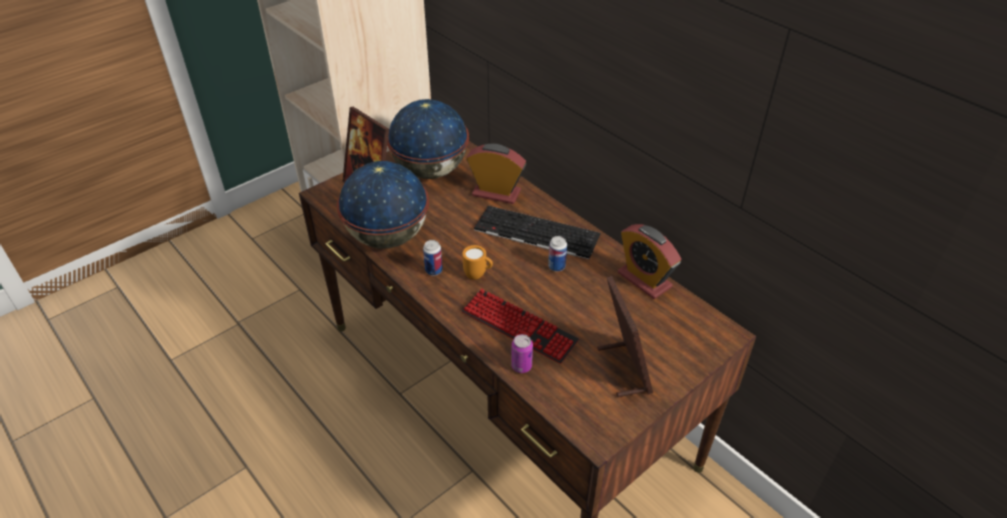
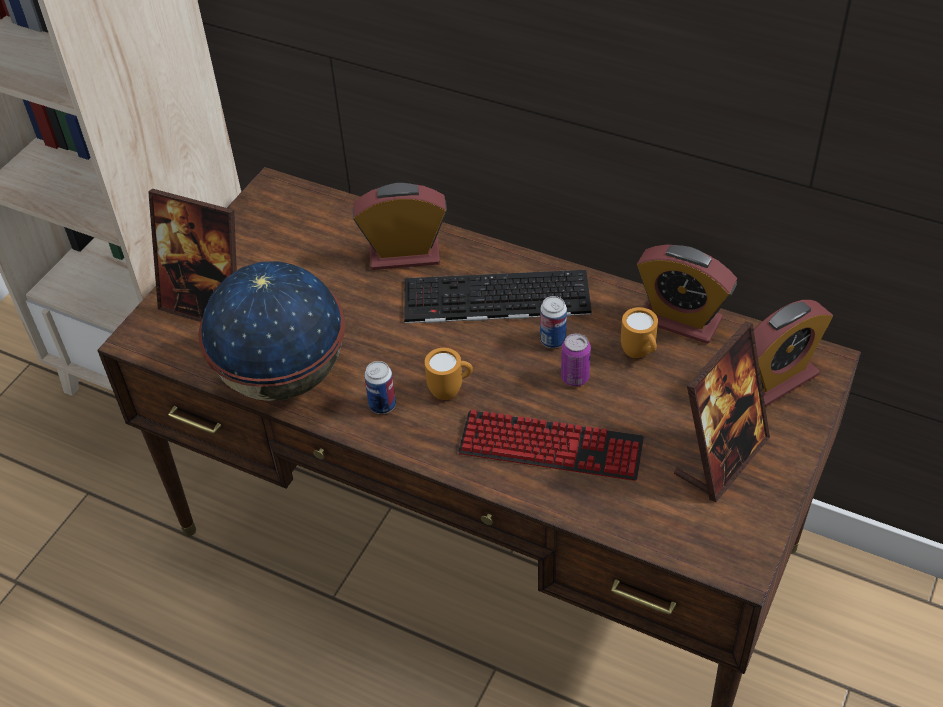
camera: 20 degrees left, 5 degrees up
(430, 171) = (285, 250): globe -> none
(521, 366) = (586, 503): can -> can (575, 377)
(607, 291) = (640, 354): none -> orange mug
(623, 369) = (721, 458): picture frame -> picture frame turned 75 degrees clockwise
(687, 334) = (776, 379): none -> alarm clock

